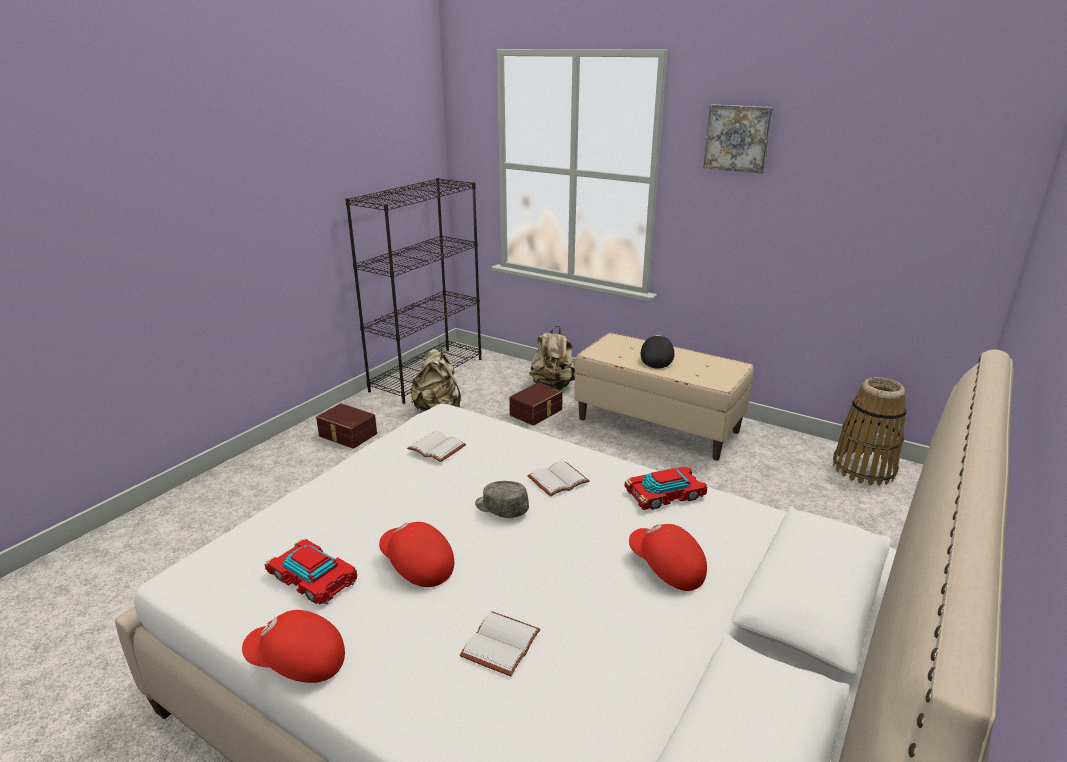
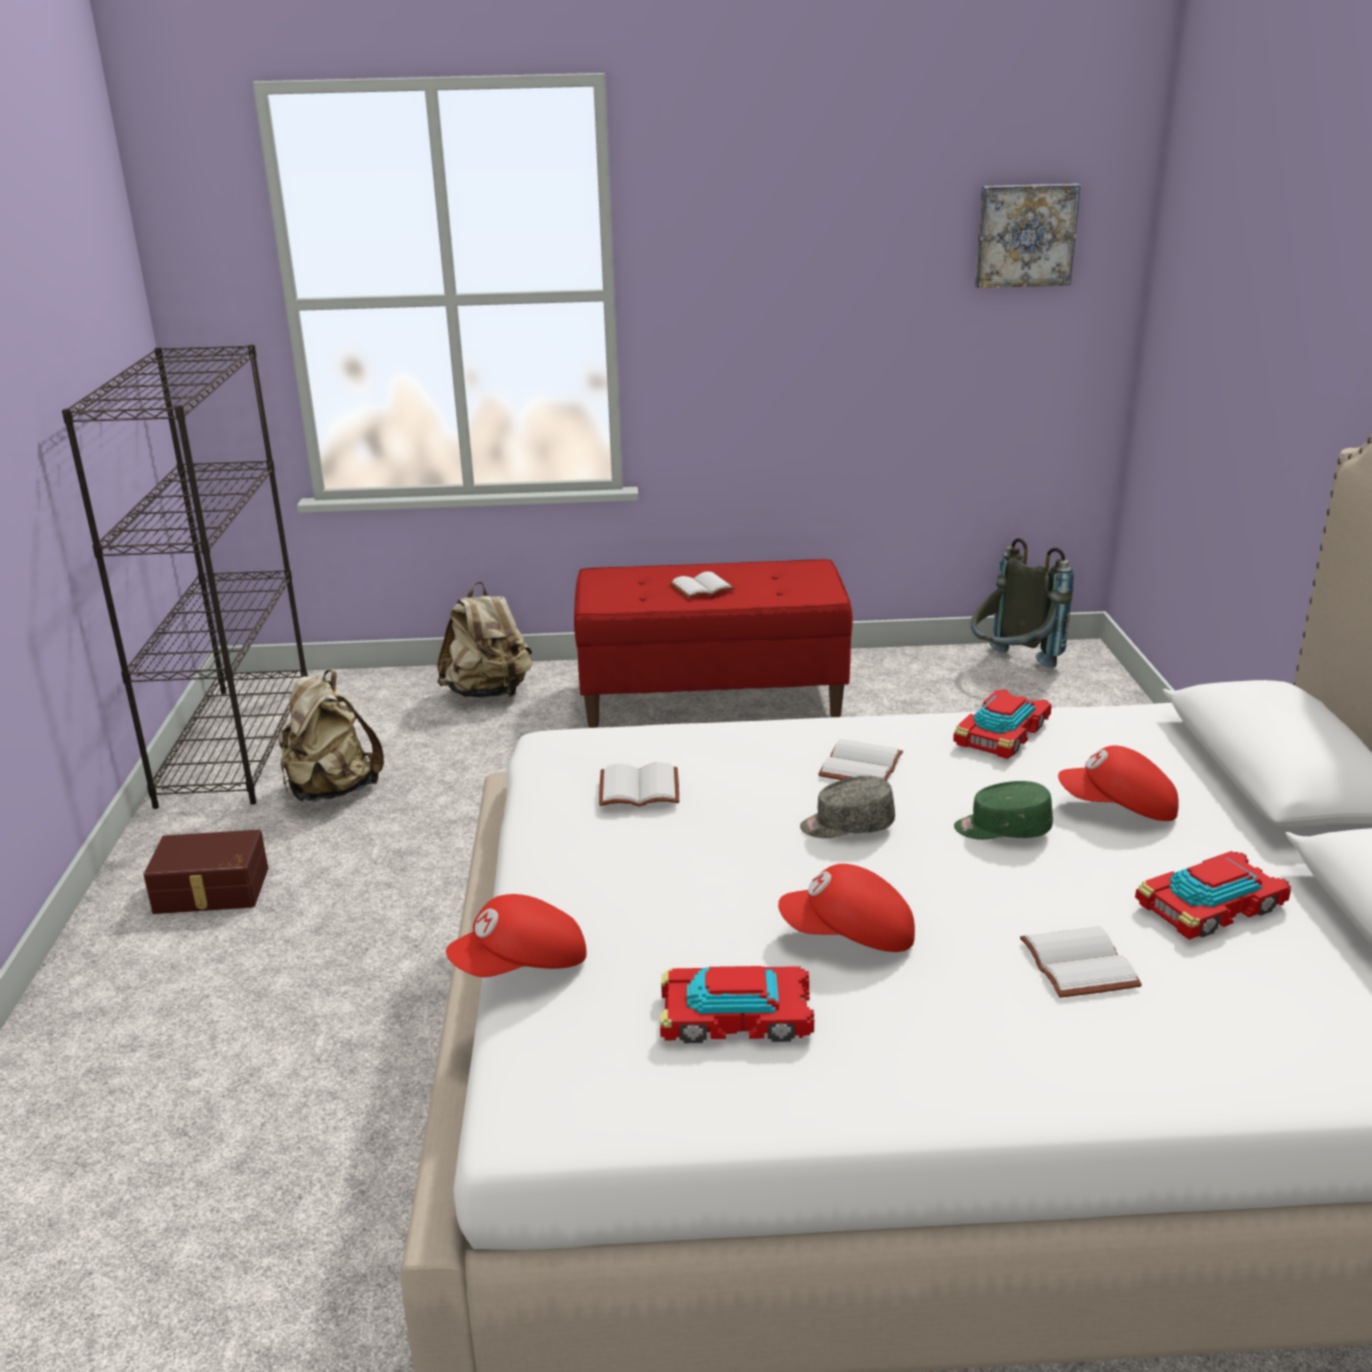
camera: 35 degrees left, 0 degrees up
(297, 662) = (886, 1111): red cap -> red cap (522, 966)
(537, 412) = (512, 739): brown storage box -> none
(578, 548) = (1002, 829): none -> green cap
(630, 655) = (1212, 907): none -> toy car
(656, 360) = (701, 588): black cap -> white book
(658, 425) = (711, 697): beige bench -> red bench
(738, 138) = (745, 210): picture -> picture (1025, 235)
(864, 469) = (1011, 667): basket -> grey backpack

